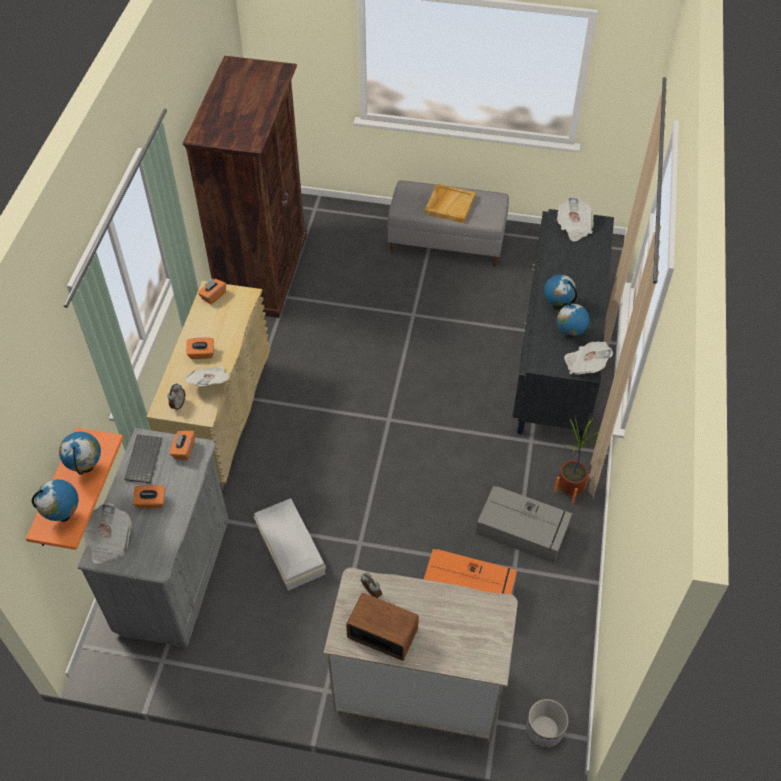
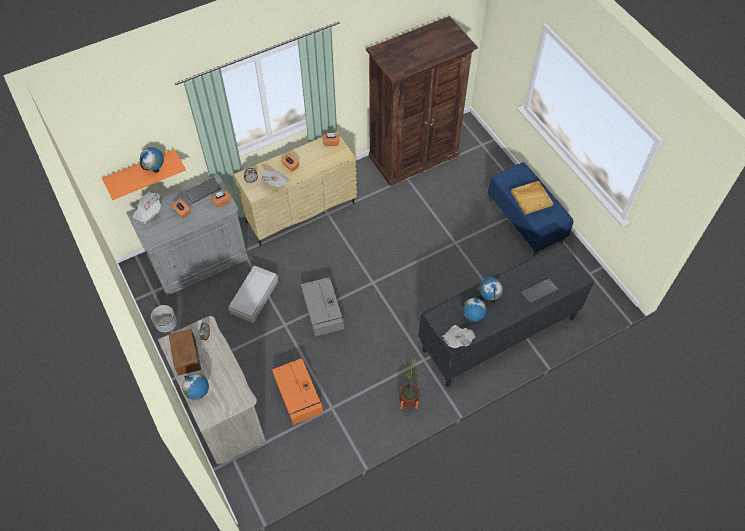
camera: 50 degrees right, 5 degrees up
(64, 516) = (124, 182): globe -> globe (198, 394)
(447, 243) = (525, 221): grey bench -> blue bench
(523, 530) = (360, 396): grey storage box -> grey storage box (323, 311)
(544, 730) = (246, 486): planter -> planter (166, 324)
(574, 227) = (562, 266): newspaper -> none
(588, 264) = (539, 292): none -> keyboard

